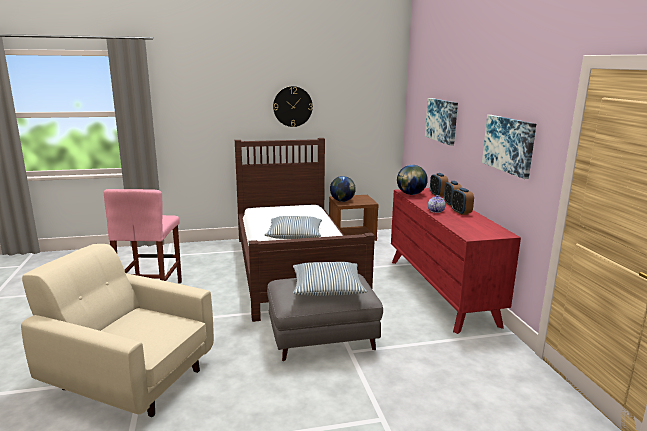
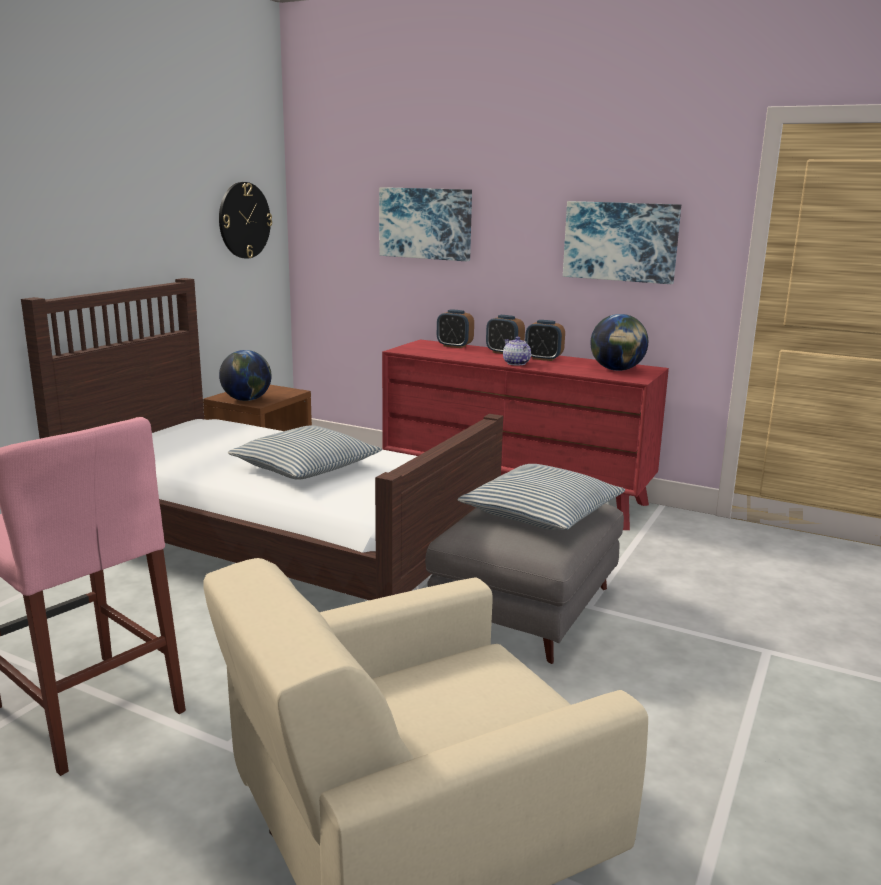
camera: 50 degrees left, 0 degrees up
(292, 106) = (123, 213): wall clock -> wall clock (244, 220)
(411, 194) = (423, 352): globe -> globe (617, 370)

